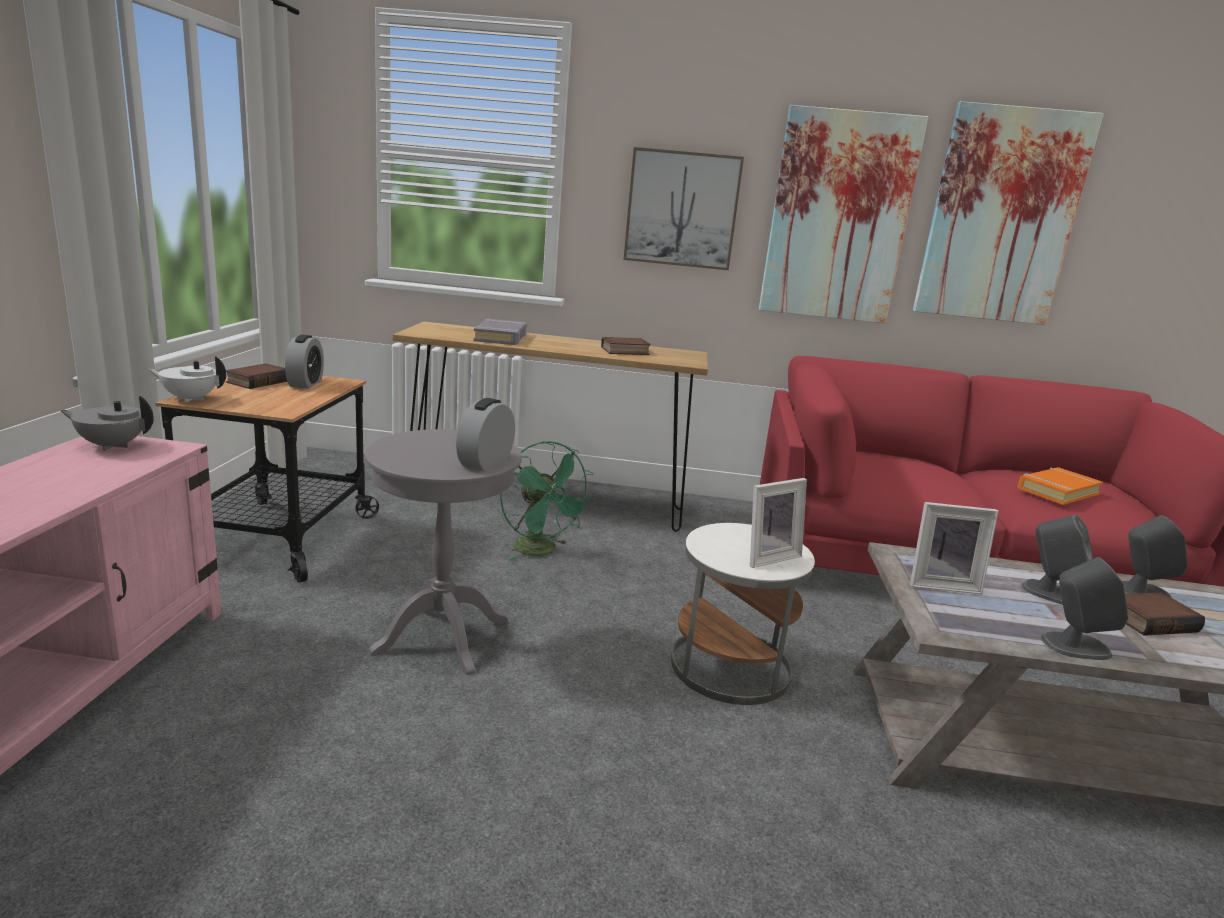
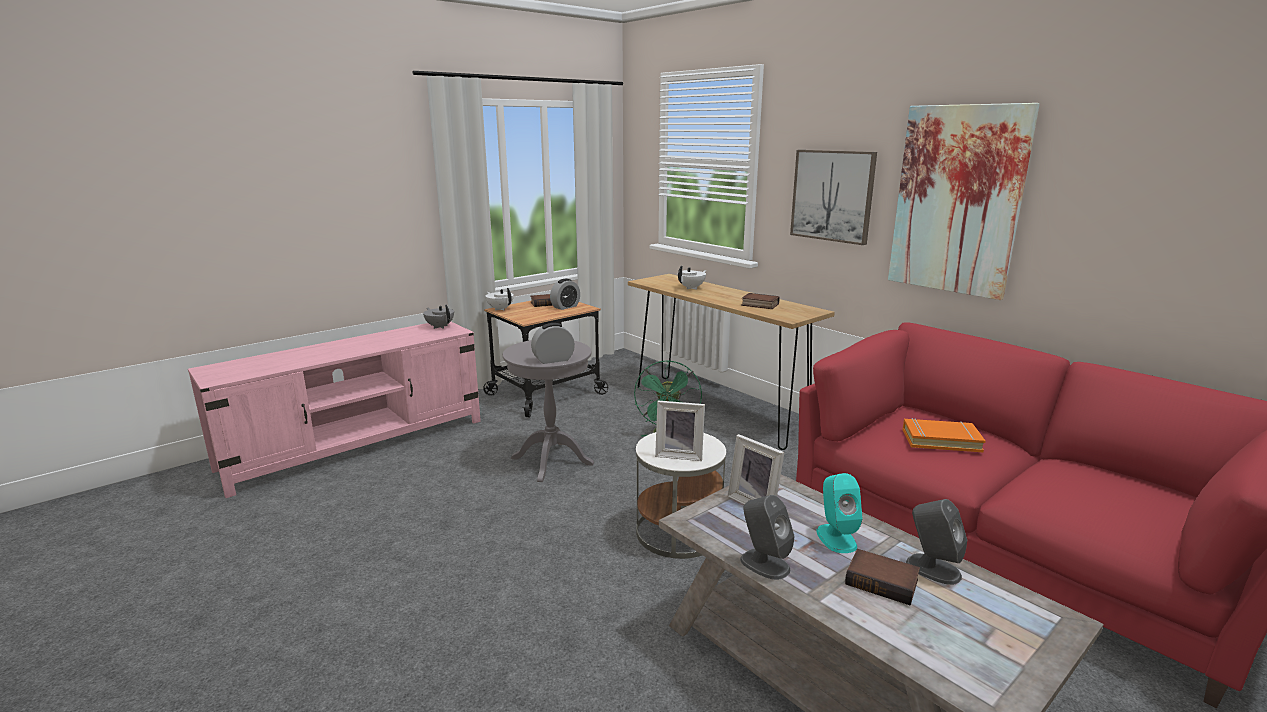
camera: 45 degrees right, 0 degrees up
(501, 337) = (691, 288): grey book -> white teapot
(1001, 217) = (1129, 197): picture -> none
(1051, 593) = (836, 538): grey speaker -> turquoise speaker
(1057, 491) = (1086, 492): orange book -> orange book (941, 440)

